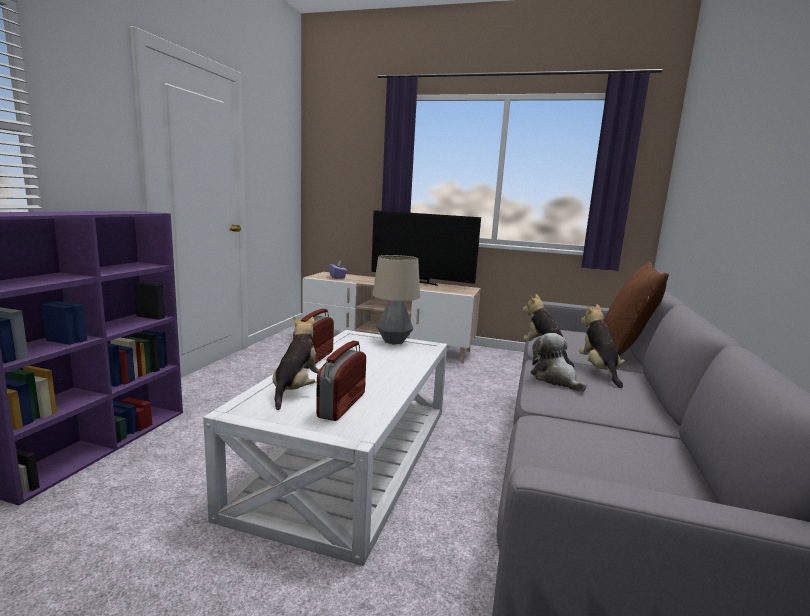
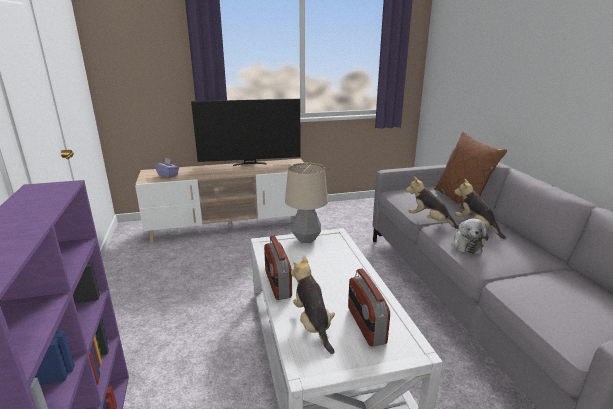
camera: 30 degrees left, 10 degrees up
(555, 379) = (466, 245): plush toy -> plush toy turned 120 degrees counterclockwise

